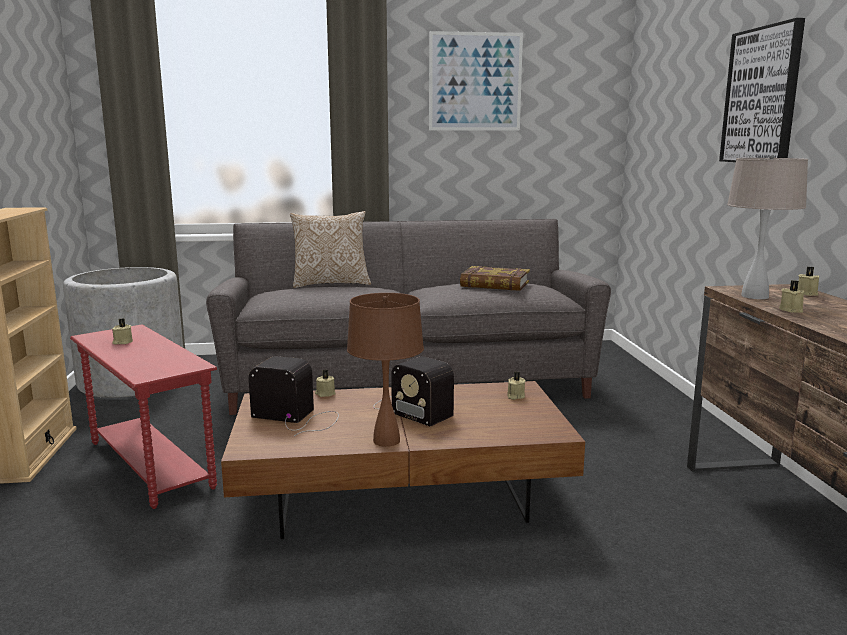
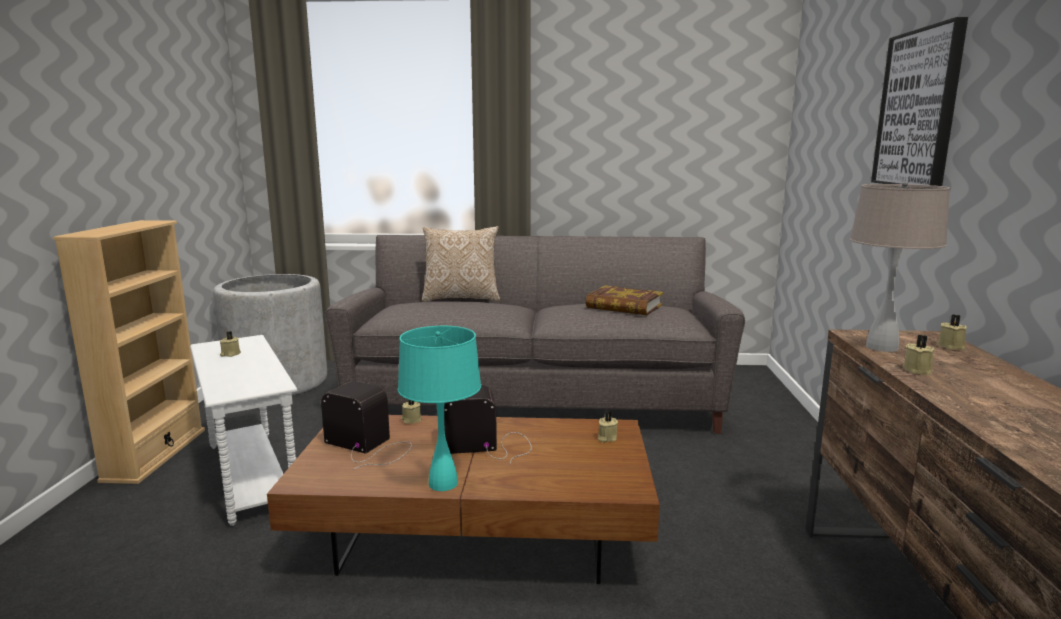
camera: 10 degrees right, 0 degrees up
(151, 464) = (252, 475): red side table -> white side table
(387, 440) = (444, 483): brown table lamp -> turquoise table lamp
(411, 408) = (488, 445): radio -> radio turned 120 degrees clockwise
(475, 82) = (623, 94): picture -> none

